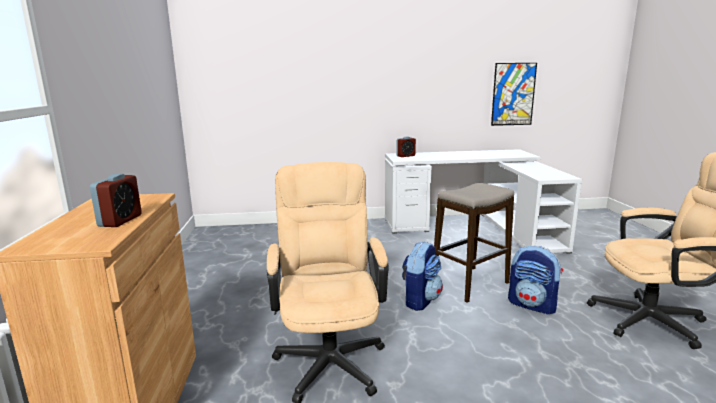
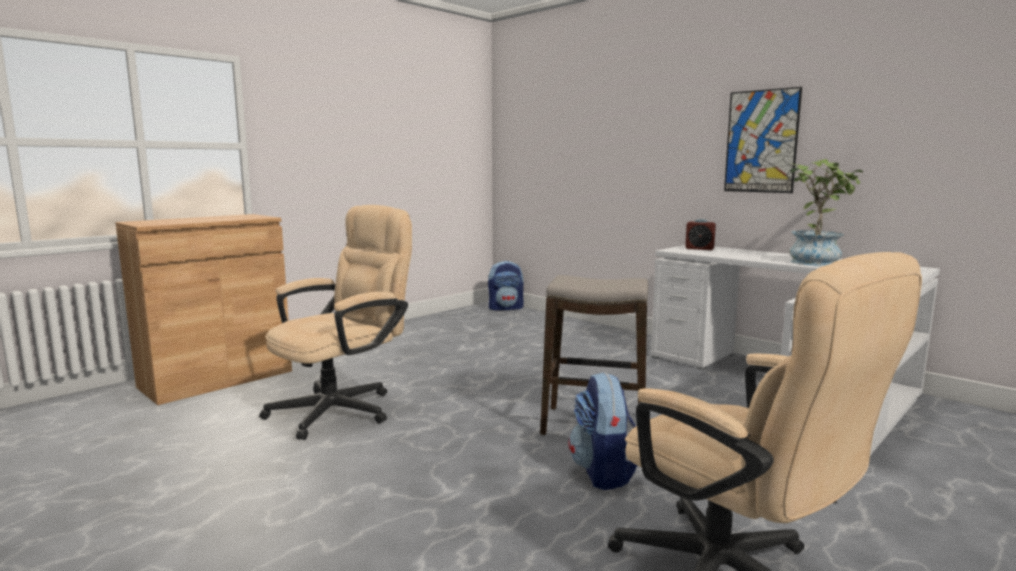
camera: 50 degrees right, 5 degrees down
(120, 221) = (197, 221): alarm clock -> none
(420, 300) = (505, 412): backpack -> backpack (506, 308)
(477, 154) = (816, 261): none -> potted plant
(513, 94) = (932, 159): picture -> picture (761, 141)

